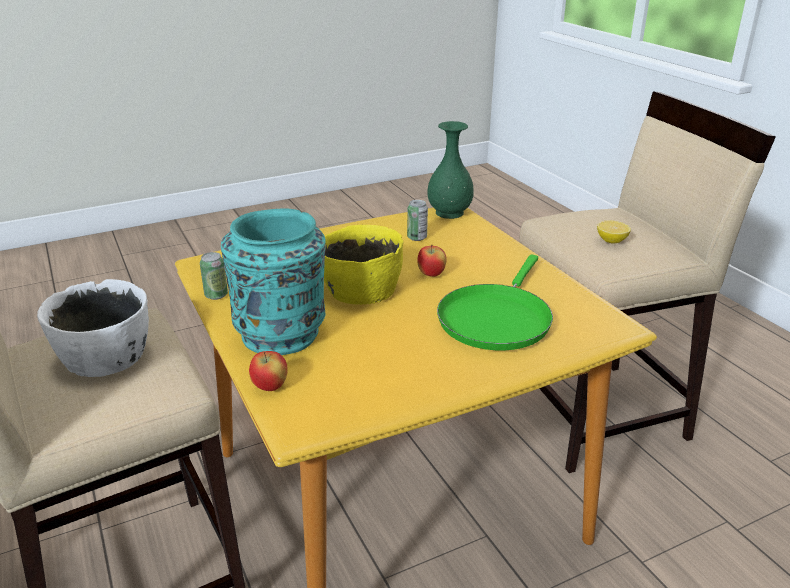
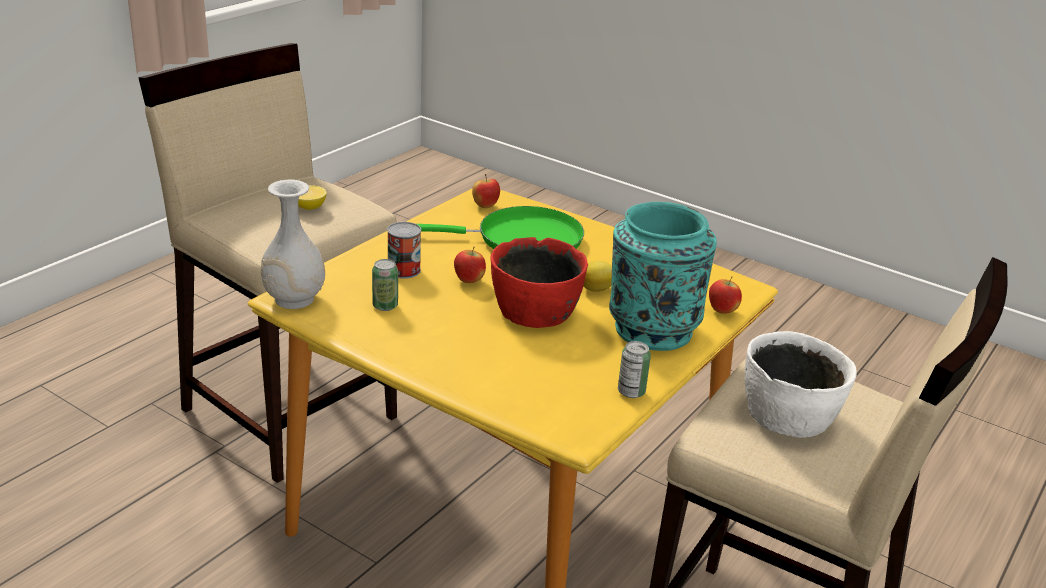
camera: 120 degrees left, 0 degrees up
(360, 290) = (536, 311): yellow bowl -> red bowl
(371, 329) = (597, 289): none -> lemon
(450, 213) = (294, 299): green vase -> white vase
(468, 254) = (404, 270): none -> can
(586, 319) = (485, 206): none -> apple

